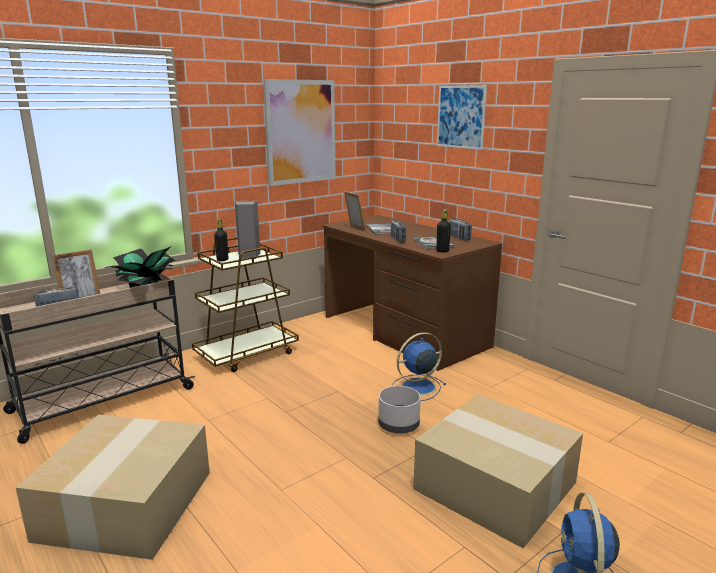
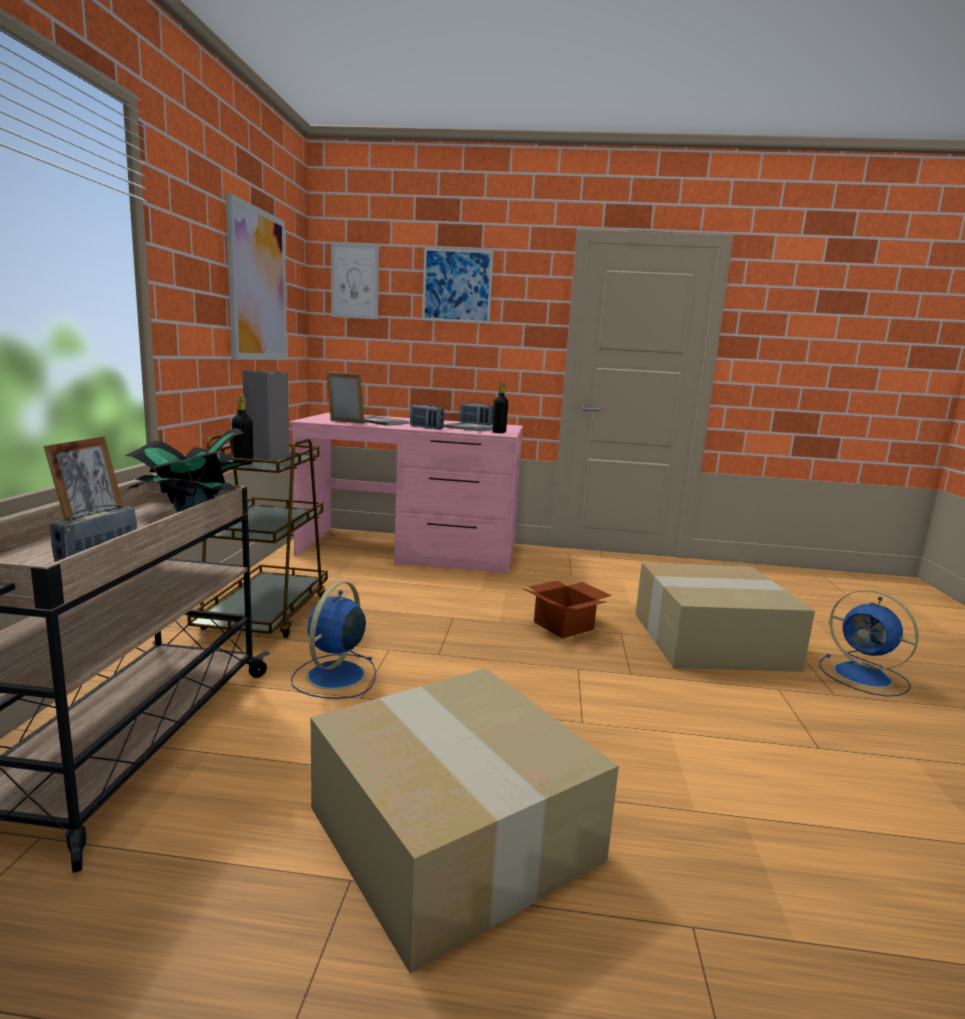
camera: 45 degrees left, 5 degrees down
(398, 115) = (355, 281): none -> picture
(399, 425) = (565, 626): grey planter -> cardboard box
(403, 331) = (410, 550): brown desk -> pink desk
(417, 387) = (517, 591): blue fan -> blue fan (334, 677)

